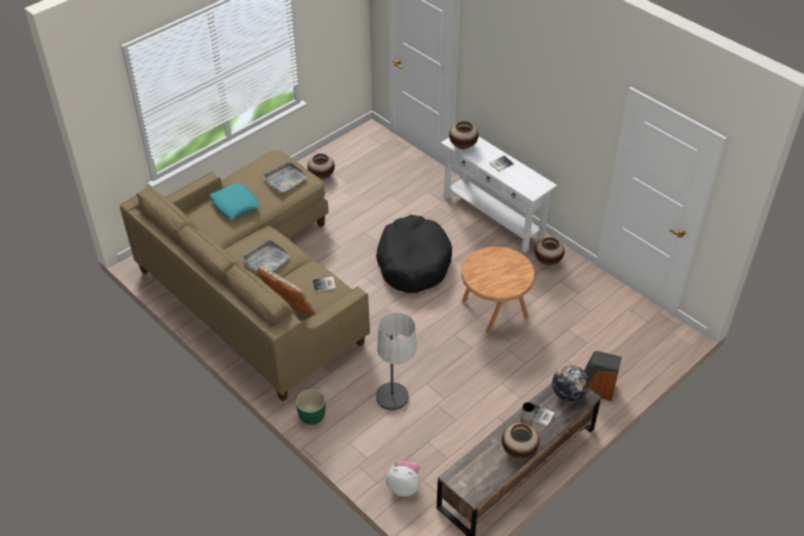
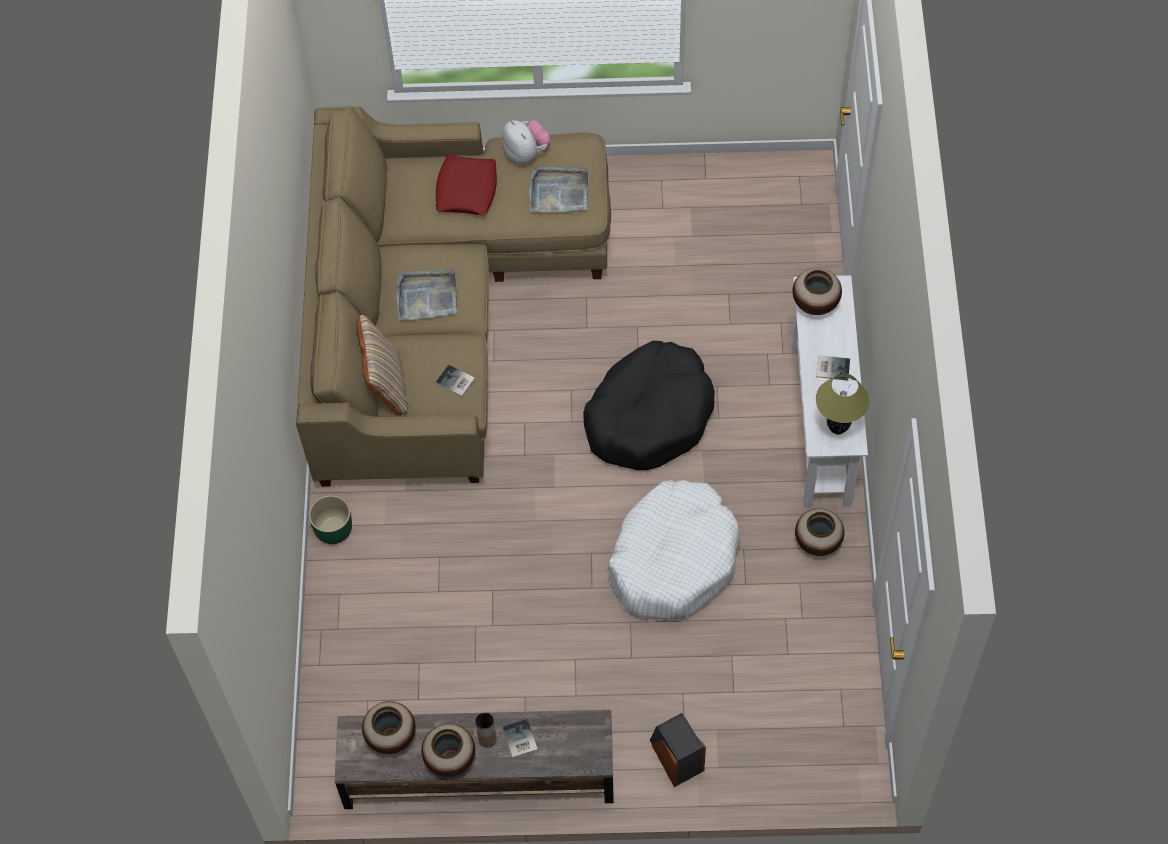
camera: 45 degrees right, 15 degrees up
(234, 204) = (466, 190): turquoise pillow -> red pillow
(321, 176) = (672, 200): vase -> vase (391, 736)
(396, 419) = (414, 607): floor lamp -> none
(404, 486) = (341, 692): plush toy -> plush toy (526, 153)
(494, 310) = (673, 559): brown side table -> white dog bed
(532, 183) = (837, 428): none -> table lamp
(568, 394) = (579, 740): globe -> none

